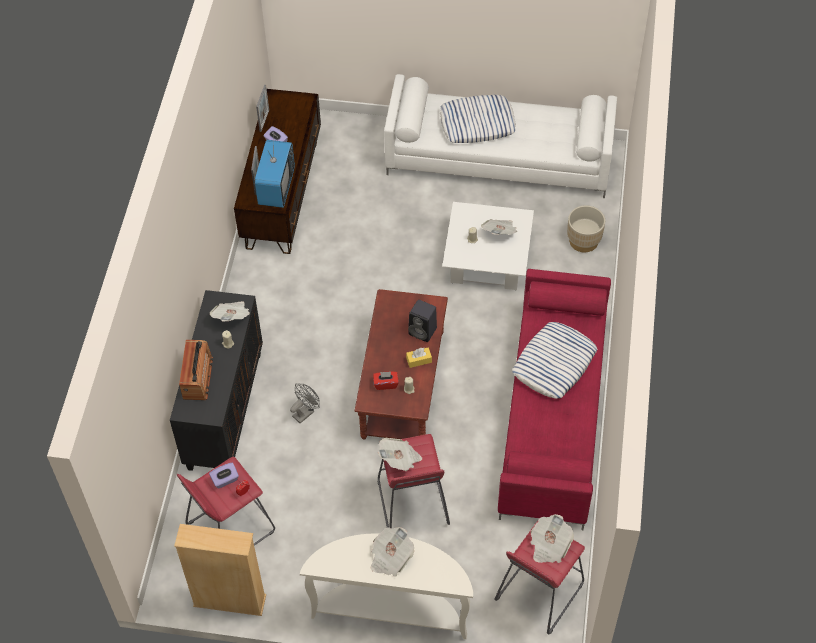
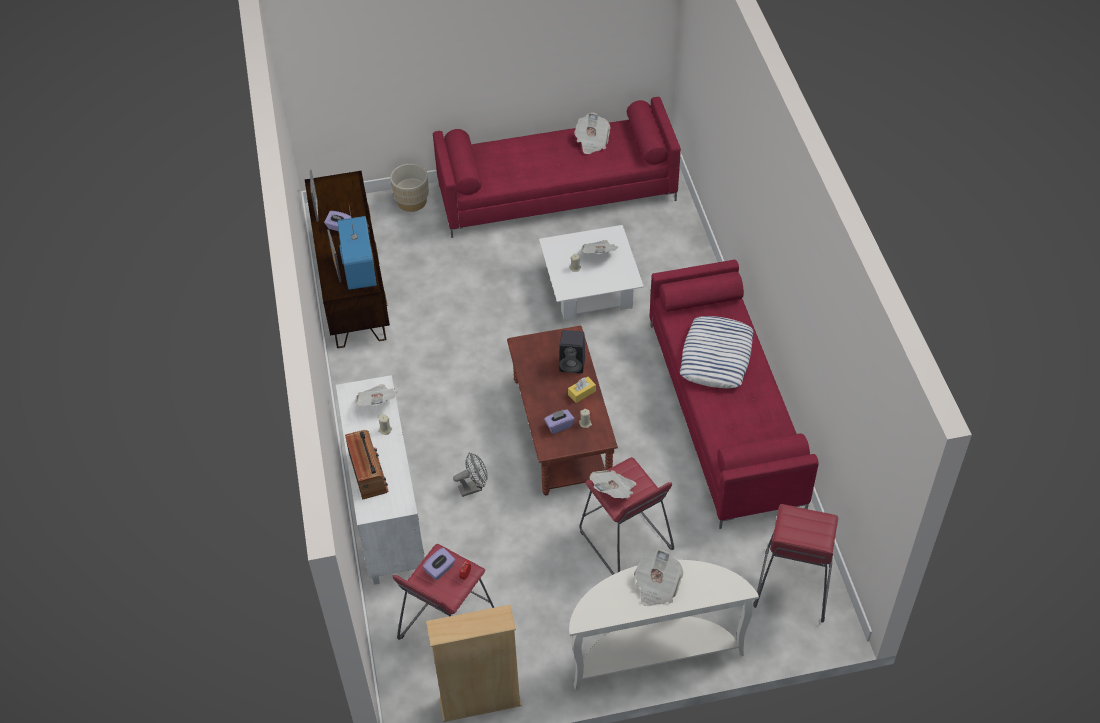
camera: 20 degrees left, 5 degrees down
(224, 409) = (386, 511): black cabinet -> white cabinet
(305, 412) = (473, 487): grey fan -> grey fan turned 45 degrees clockwise
(386, 384) = (559, 425): red tissue box -> purple tissue box
(477, 123) = (532, 158): pillow -> none
(499, 158) = (557, 192): white sofa -> red sofa
(549, 545) = (803, 525): newspaper -> newspaper (592, 141)
(583, 241) = (675, 245): beige planter -> beige planter (412, 201)

